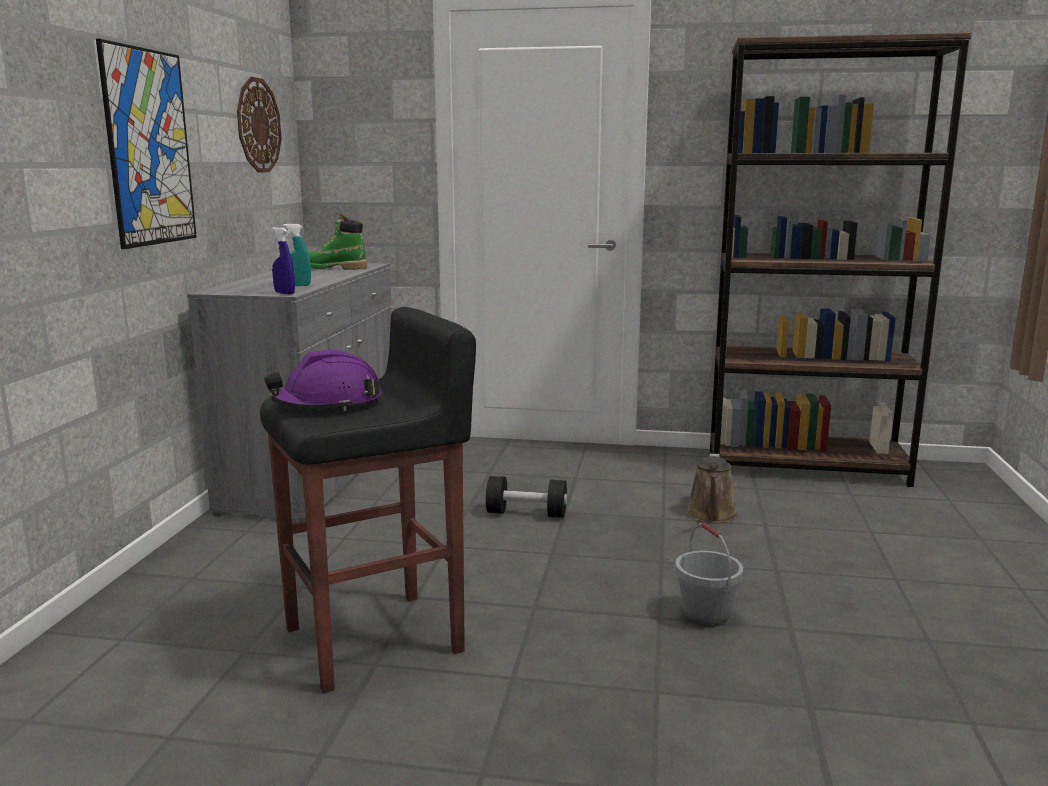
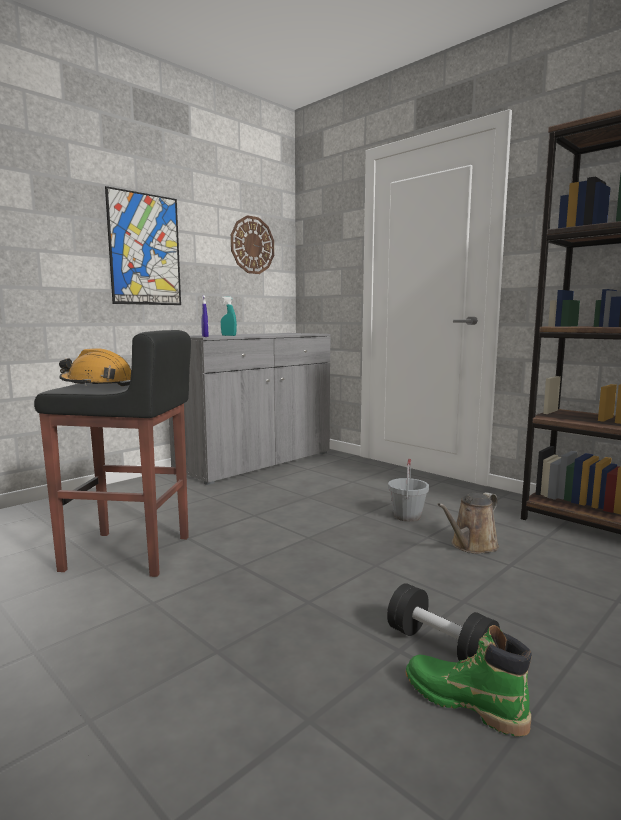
camera: 35 degrees right, 5 degrees down
(327, 404) = (97, 384): purple hard hat -> orange hard hat
(331, 268) = (284, 333): green boot -> green boot (464, 703)
(526, 513) = (334, 510): black dumbbell -> black dumbbell (440, 646)
(706, 615) = (345, 613): grey bucket -> grey bucket (407, 516)

